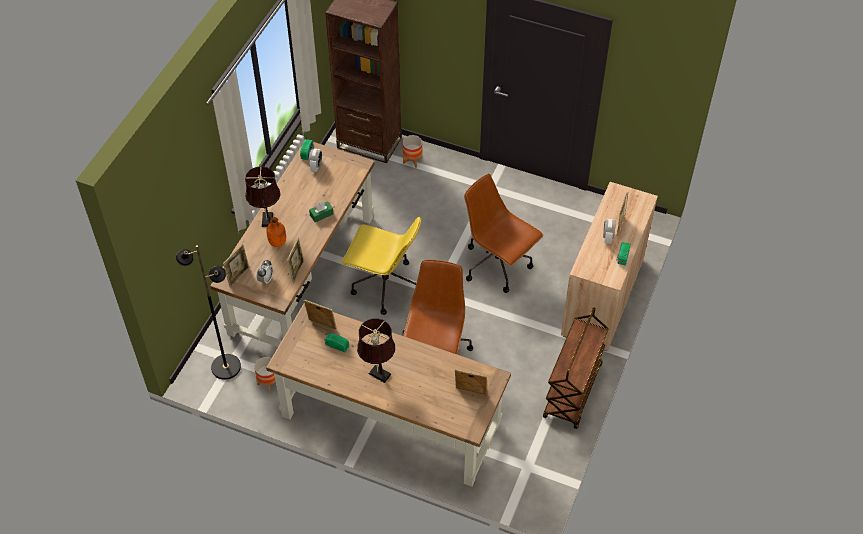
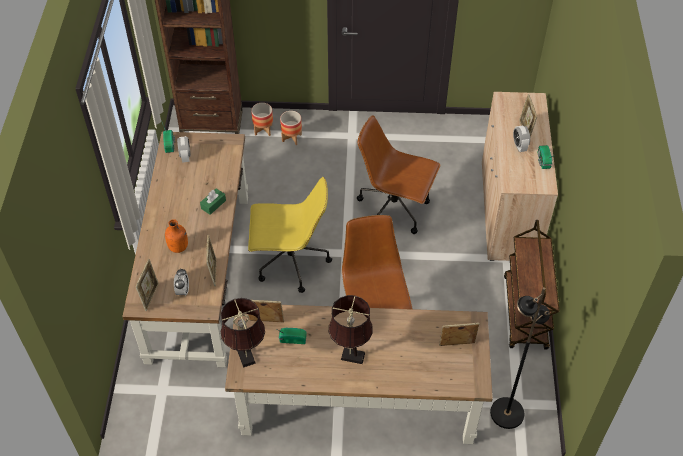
camera: 20 degrees left, 0 degrees up
(225, 366) = (156, 400): black floor lamp -> black floor lamp (506, 413)
(267, 221) = (157, 228): brown table lamp -> brown table lamp (246, 358)
(269, 383) = (212, 403): planter -> planter (292, 138)

